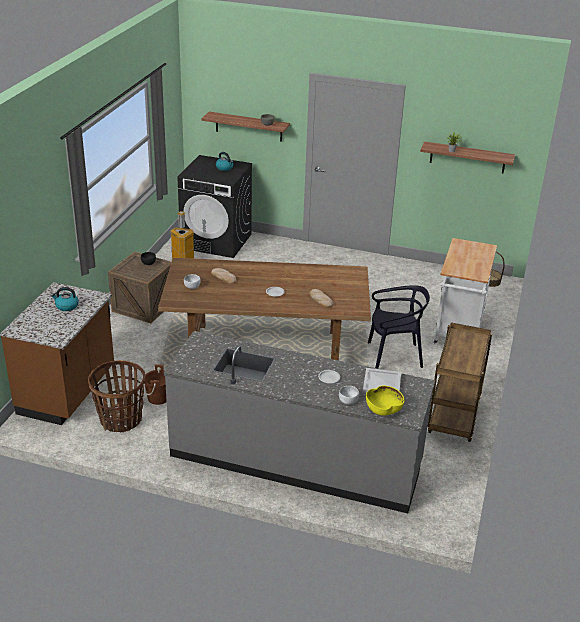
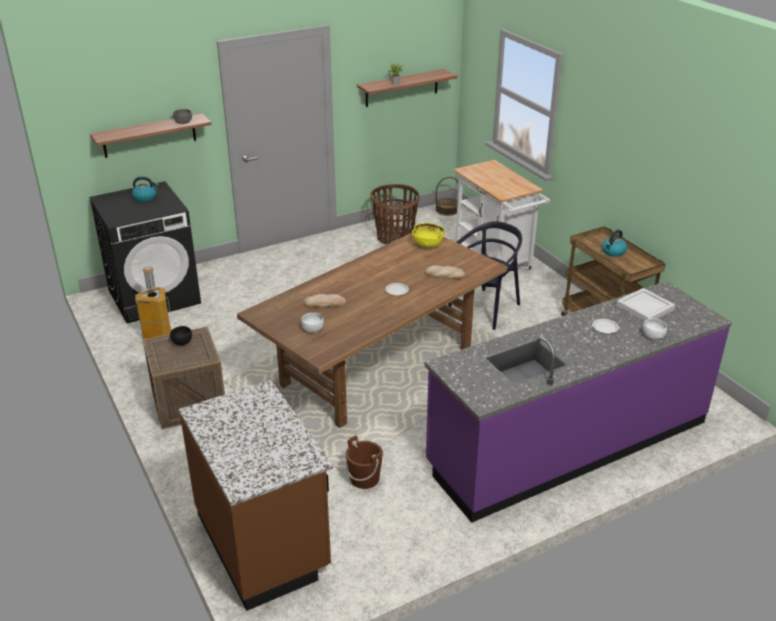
camera: 45 degrees left, 0 degrees up
(66, 306) = (249, 423): kettle -> kettle (613, 252)
(121, 420) = (367, 526): basket -> basket (394, 237)
(295, 460) = (568, 443): grey counter -> purple counter
(383, 410) = (685, 326): yellow bowl -> yellow bowl (427, 244)

